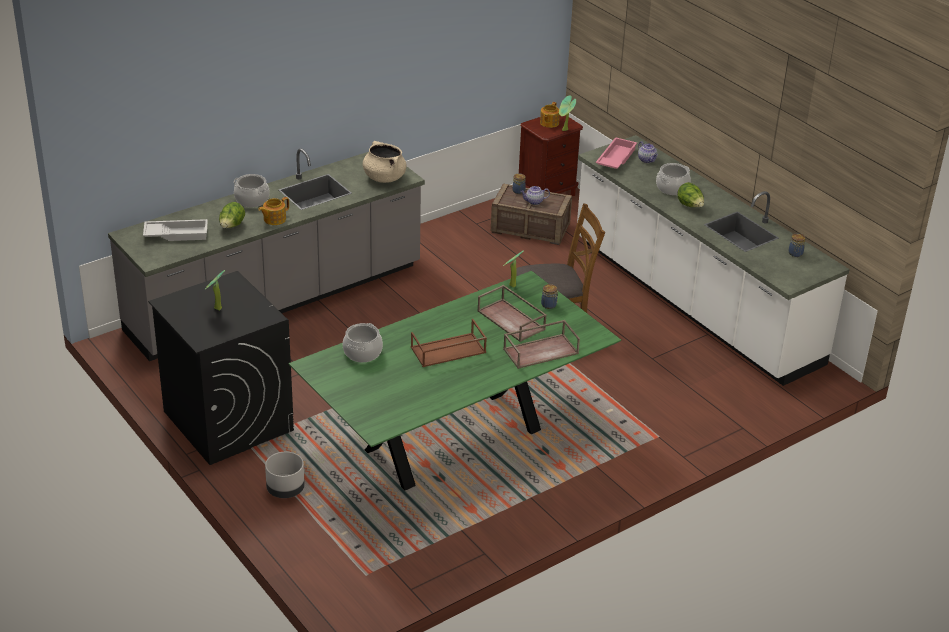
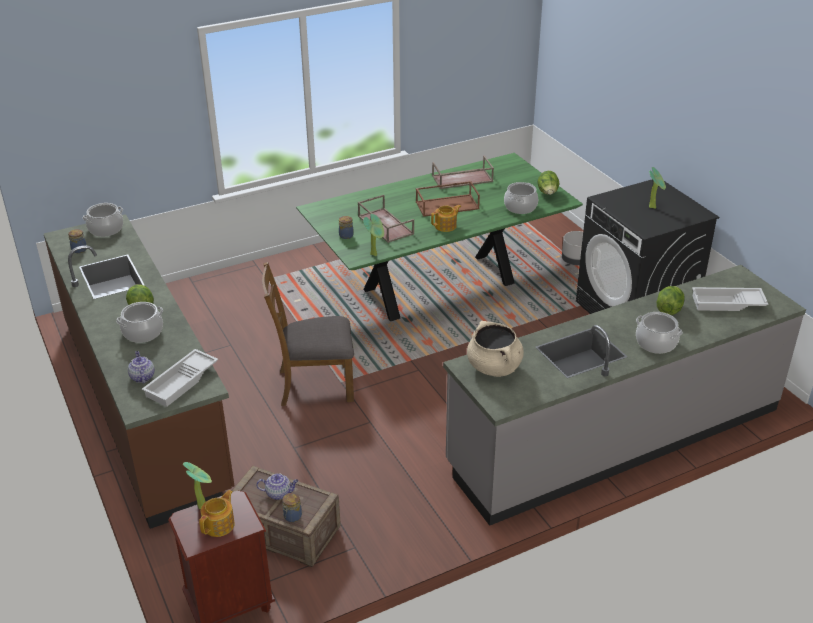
camera: 170 degrees left, 0 degrees up
(274, 219) = (623, 316): teapot -> teapot (446, 226)
(329, 375) = (548, 193): none -> lettuce
(541, 350) = (368, 201): brown tray -> brown tray (462, 179)
(615, 158) = (182, 382): pink tray -> white tray
(693, 302) = (145, 404): white counter -> brown counter
(791, 276) = (106, 229): none -> cooking pot

